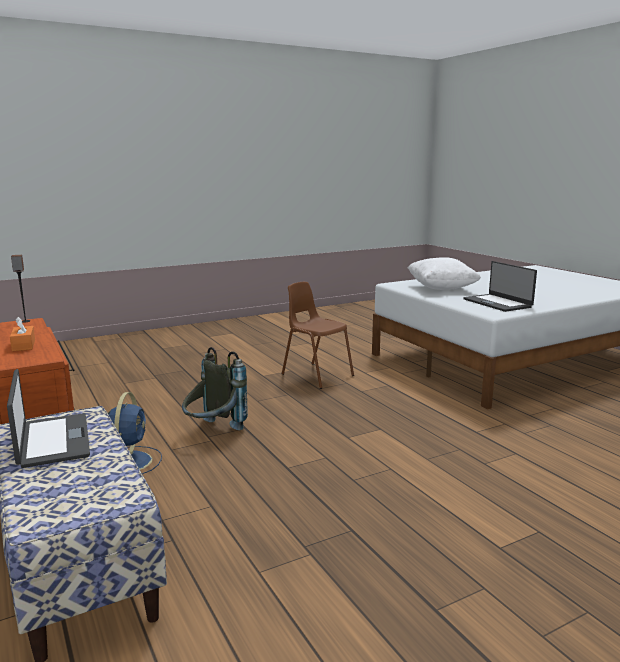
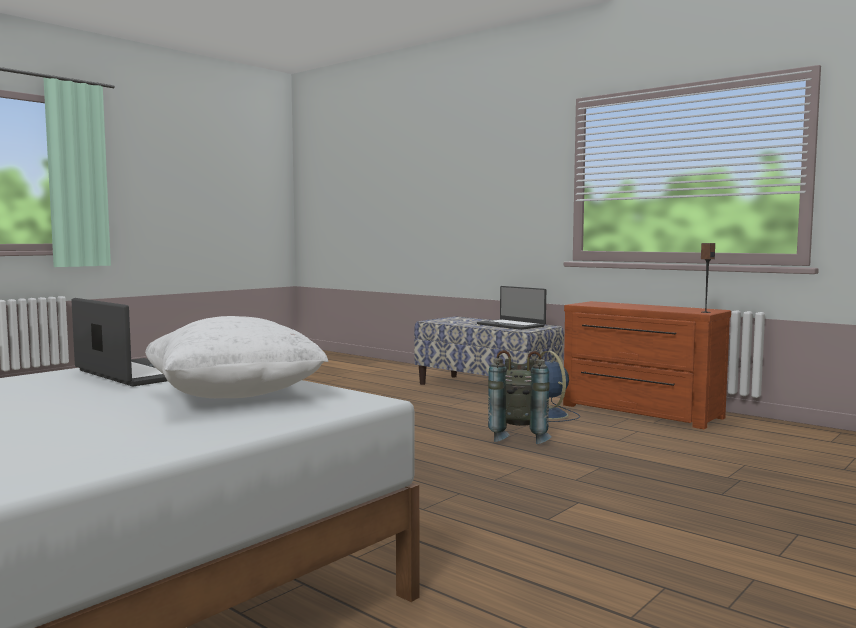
camera: 160 degrees right, 10 degrees down
(23, 345) = (624, 306): orange tissue box -> none
(316, 375) = (489, 516): brown chair -> none

